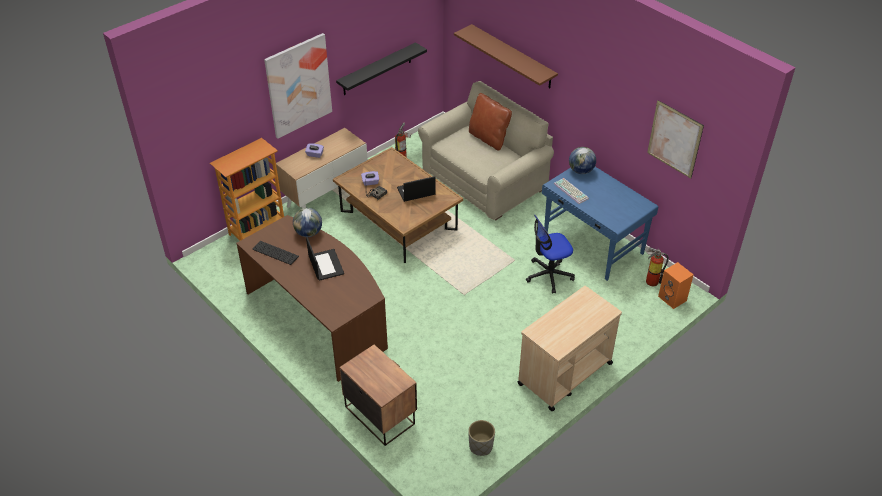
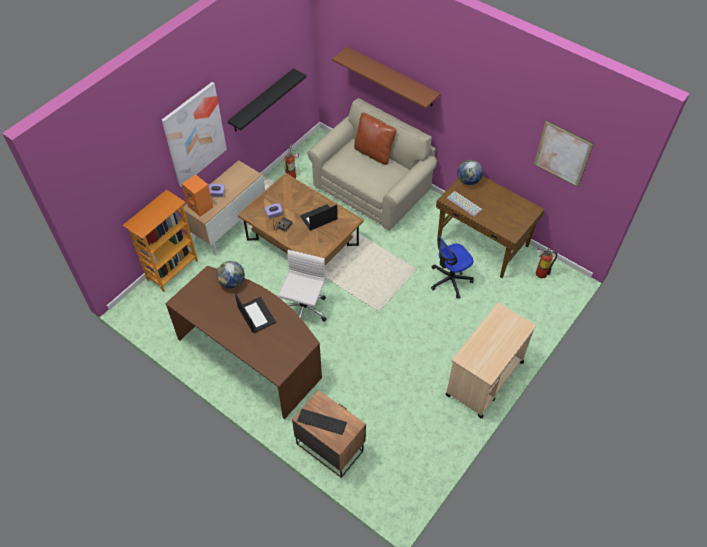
camera: 10 degrees left, 10 degrees up
(274, 253) = (205, 309): keyboard -> keyboard (321, 422)
(384, 283) = (304, 310): none -> white office chair
(480, 446) = (426, 464): grey planter -> none
(593, 245) = (482, 244): blue desk -> brown desk
(673, 298) = (562, 288): orange speaker -> orange speaker (201, 207)

